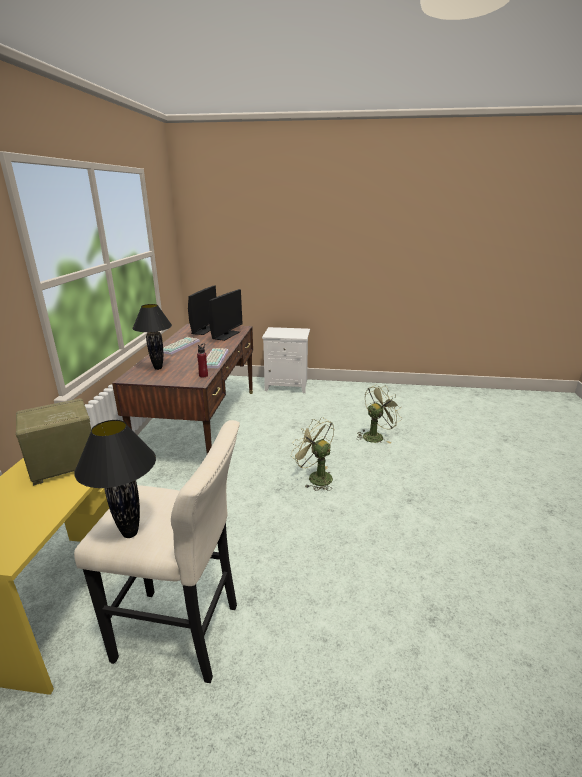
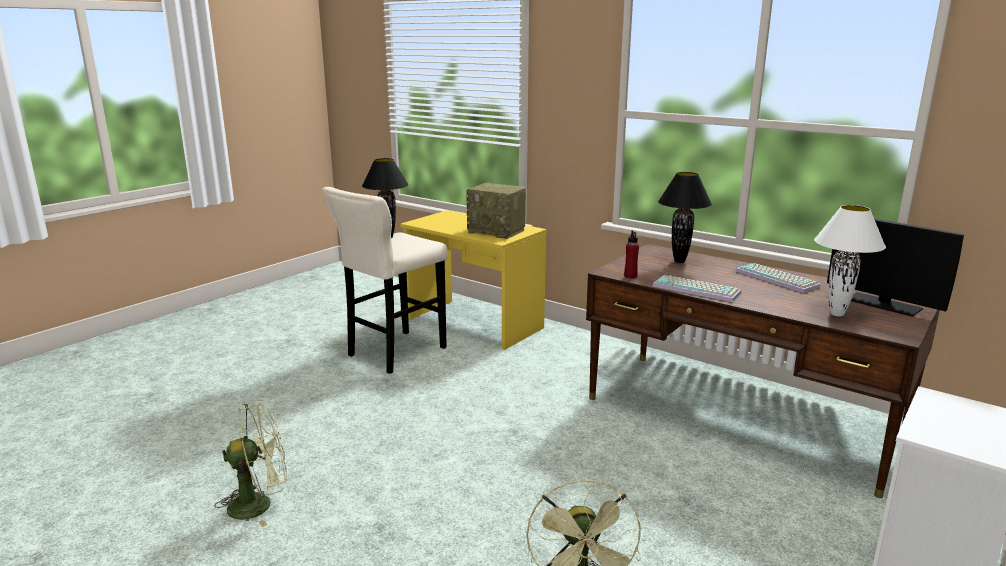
camera: 120 degrees right, 5 degrees down
(63, 465) = (497, 231): radio -> radio turned 120 degrees clockwise
(226, 335) = (837, 314): monitor -> white table lamp
(315, 477) = (513, 467): green fan -> green fan (260, 504)

